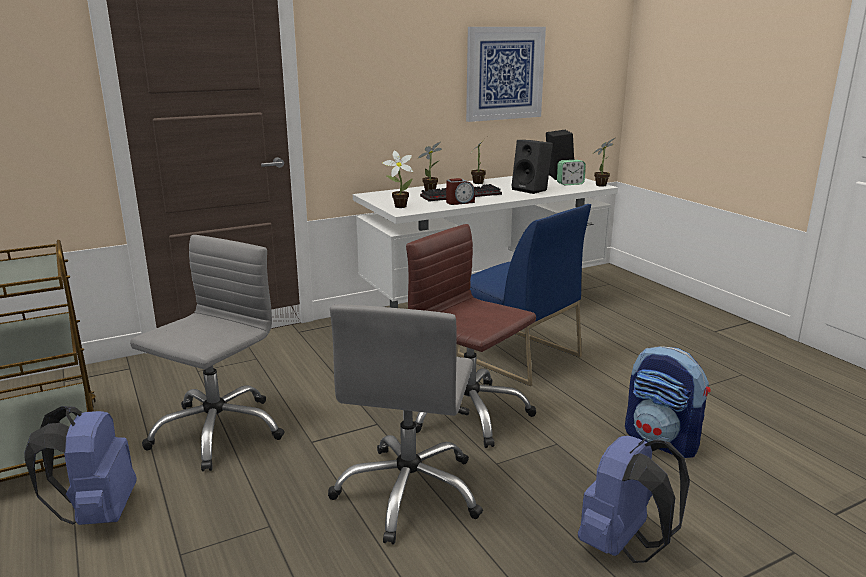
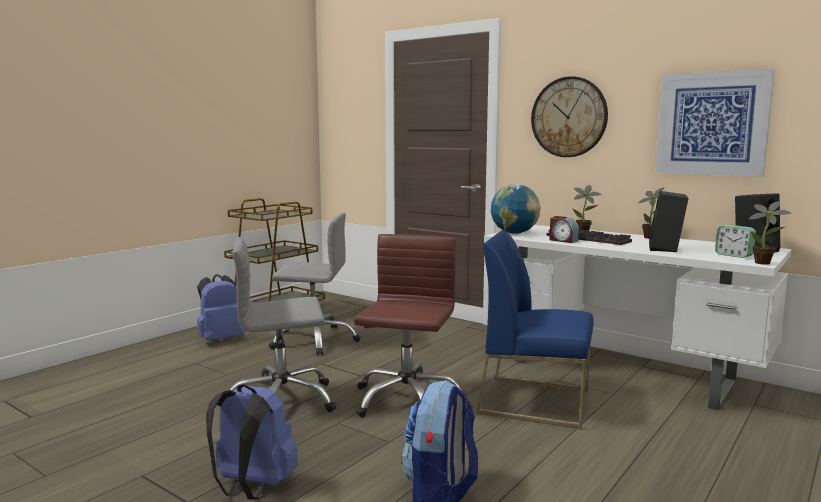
camera: 65 degrees right, 10 degrees down
(383, 69) = (569, 117): none -> wall clock
(398, 206) = (514, 233): potted plant -> globe
(517, 356) = (535, 401): blue chair -> blue chair turned 90 degrees clockwise

